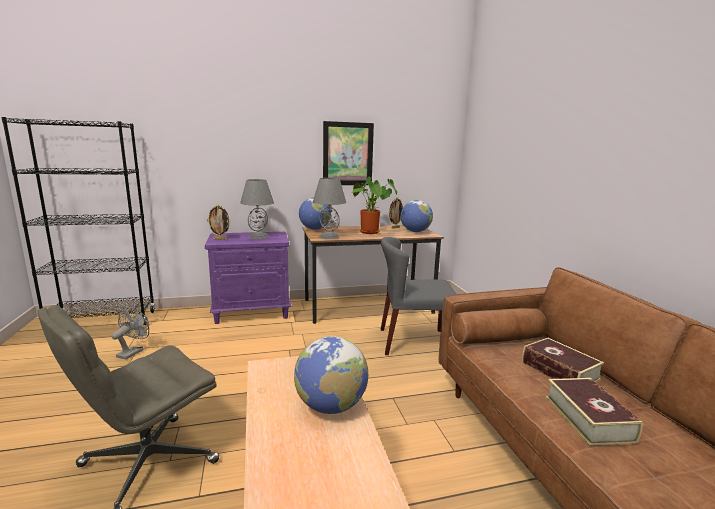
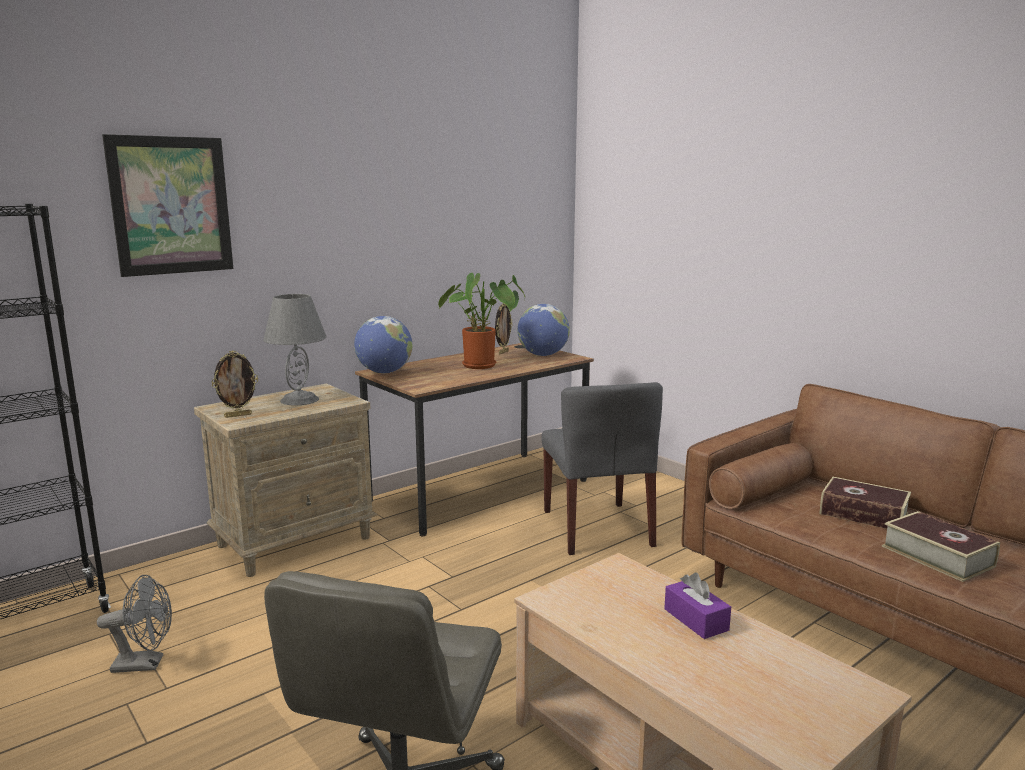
camera: 25 degrees left, 0 degrees up
(133, 352) = (146, 664): grey fan -> grey fan turned 90 degrees clockwise
(253, 312) = (296, 541): purple nightstand -> beige nightstand
(329, 237) = (432, 382): grey table lamp -> none
(331, 406) = (696, 619): globe -> purple tissue box
(348, 154) = (418, 235): picture -> picture (171, 206)
(413, 341) = (597, 528): grey chair -> grey chair turned 75 degrees counterclockwise

